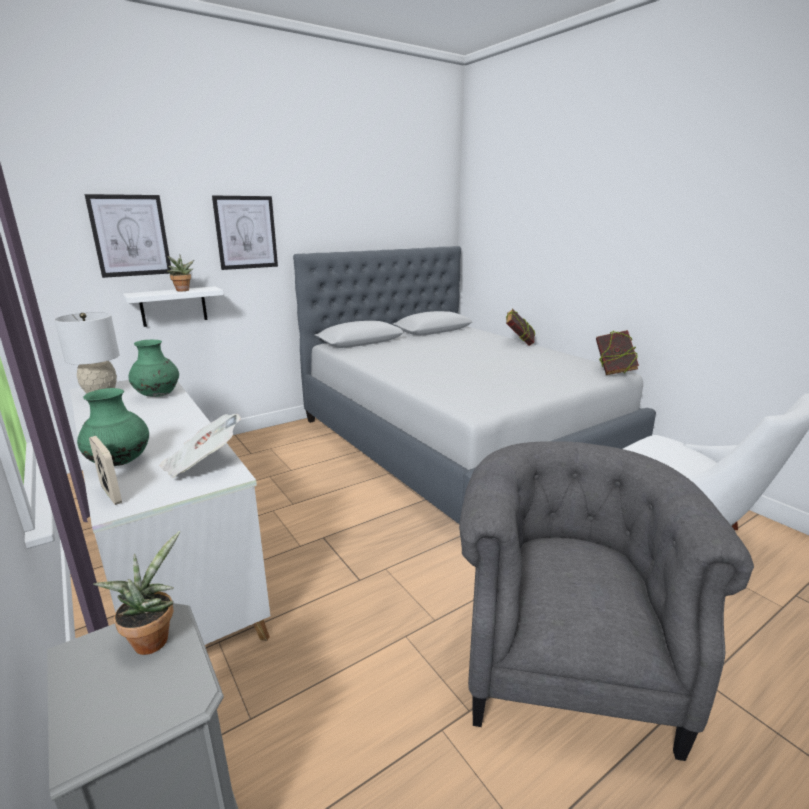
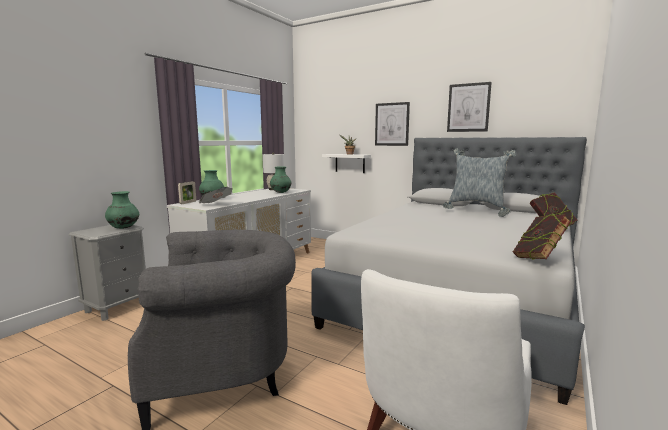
camera: 65 degrees right, 10 degrees down
(130, 236) = (337, 125): picture -> picture (468, 107)
(153, 638) = (123, 228): potted plant -> green vase
(427, 343) = (476, 212): none -> pillow

